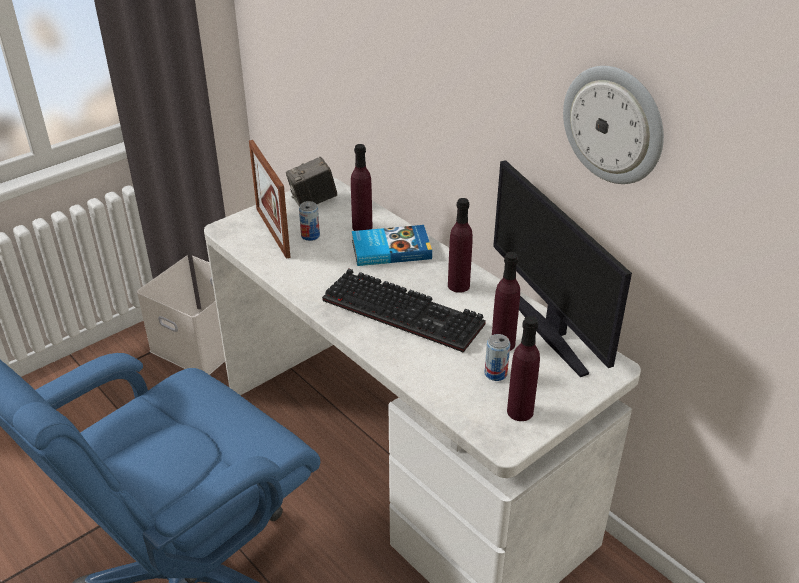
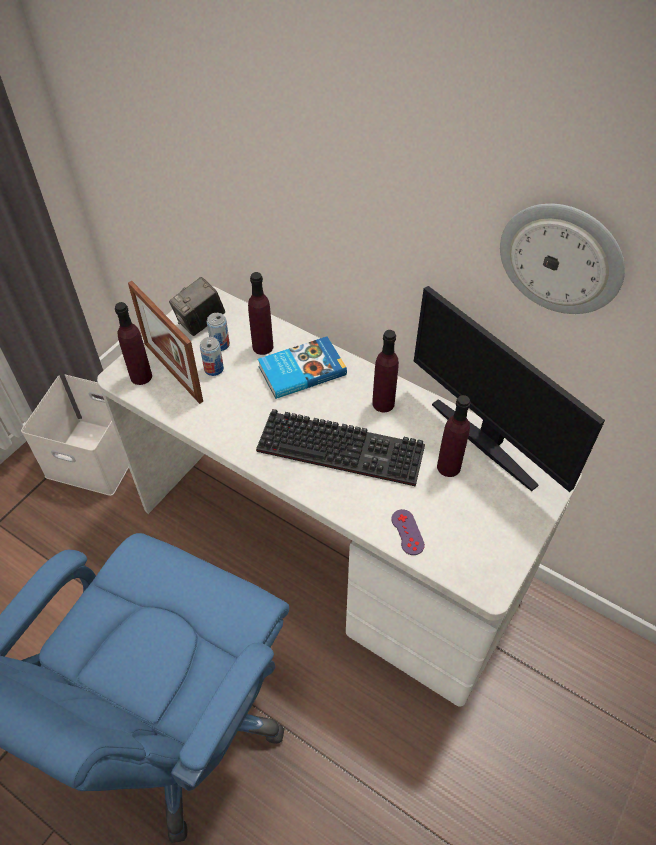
camera: 15 degrees left, 15 degrees up
(440, 386) = (407, 532): none -> purple game controller
(495, 373) = (453, 505): can -> can (220, 344)
(520, 411) = (490, 545): purple bottle -> purple bottle (141, 376)

